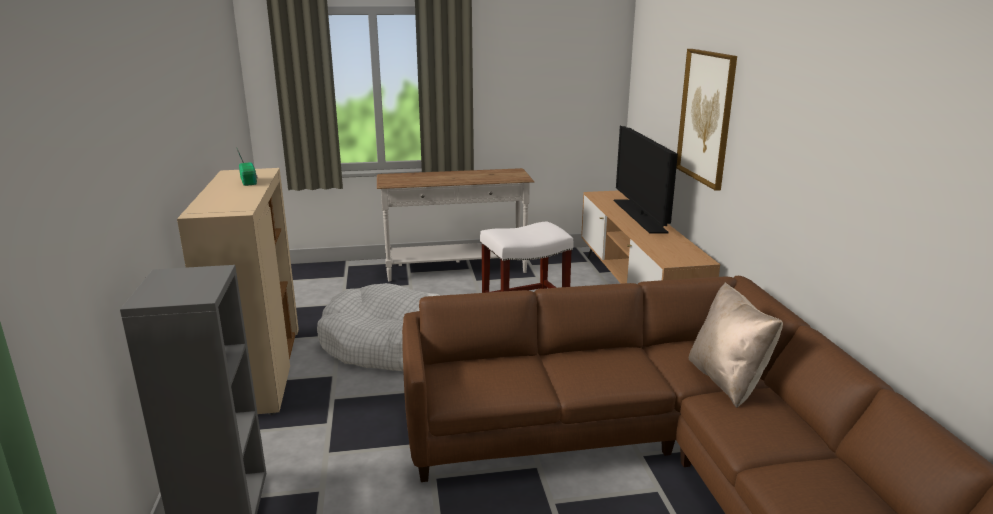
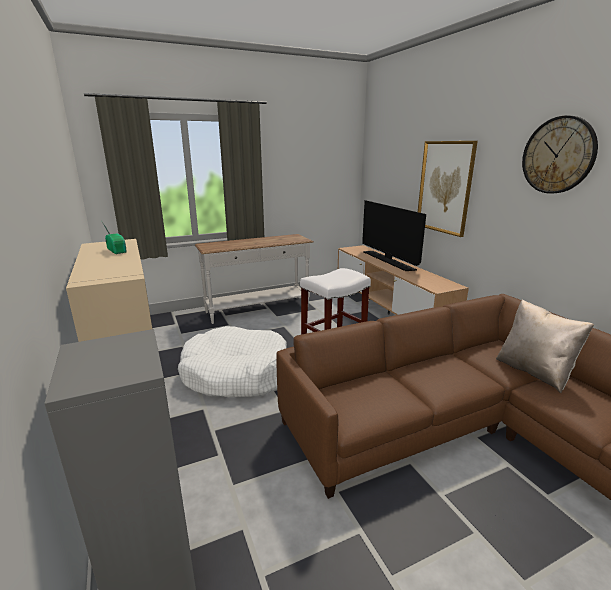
camera: 15 degrees left, 0 degrees up
(806, 89) = (558, 155): none -> wall clock

